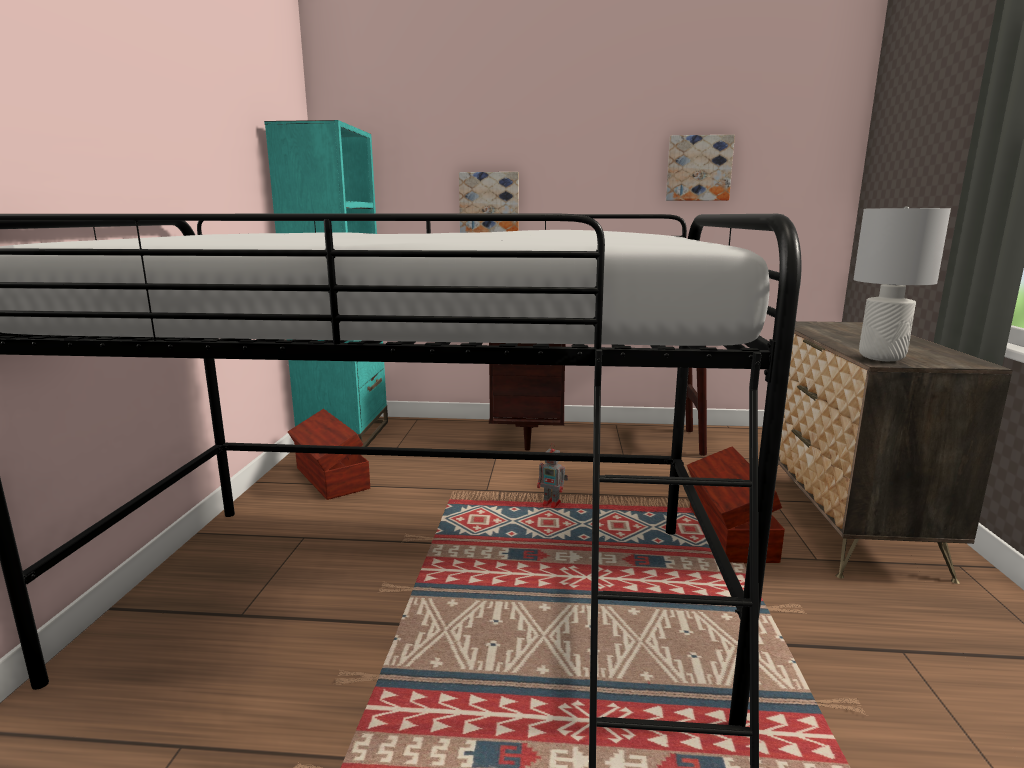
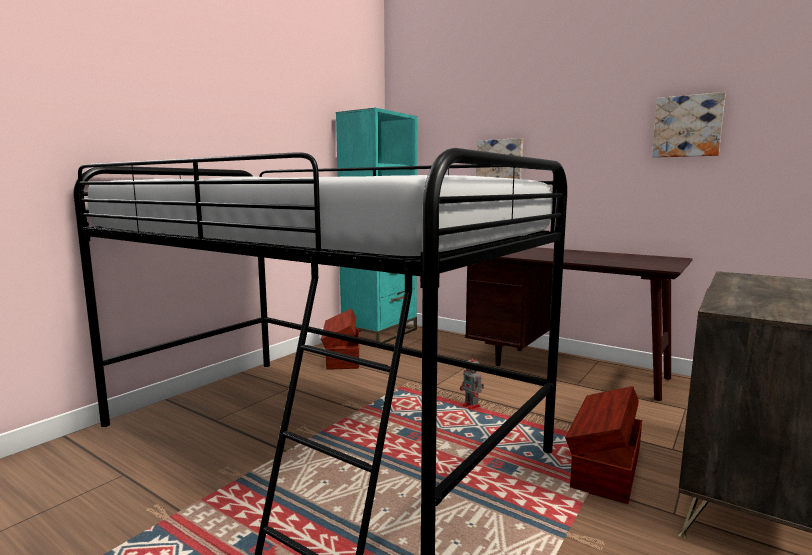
camera: 30 degrees right, 5 degrees down
(882, 359) = (733, 307): grey table lamp -> none

